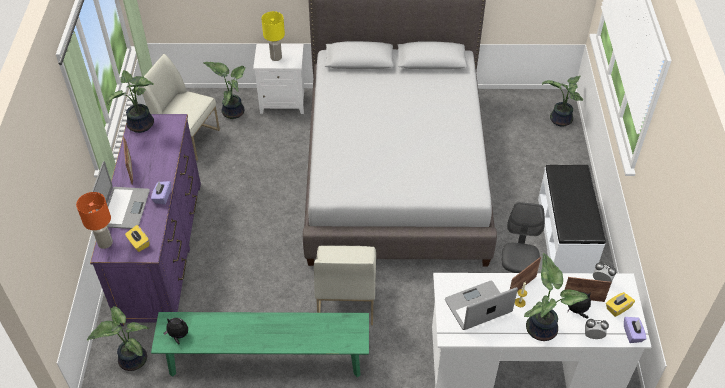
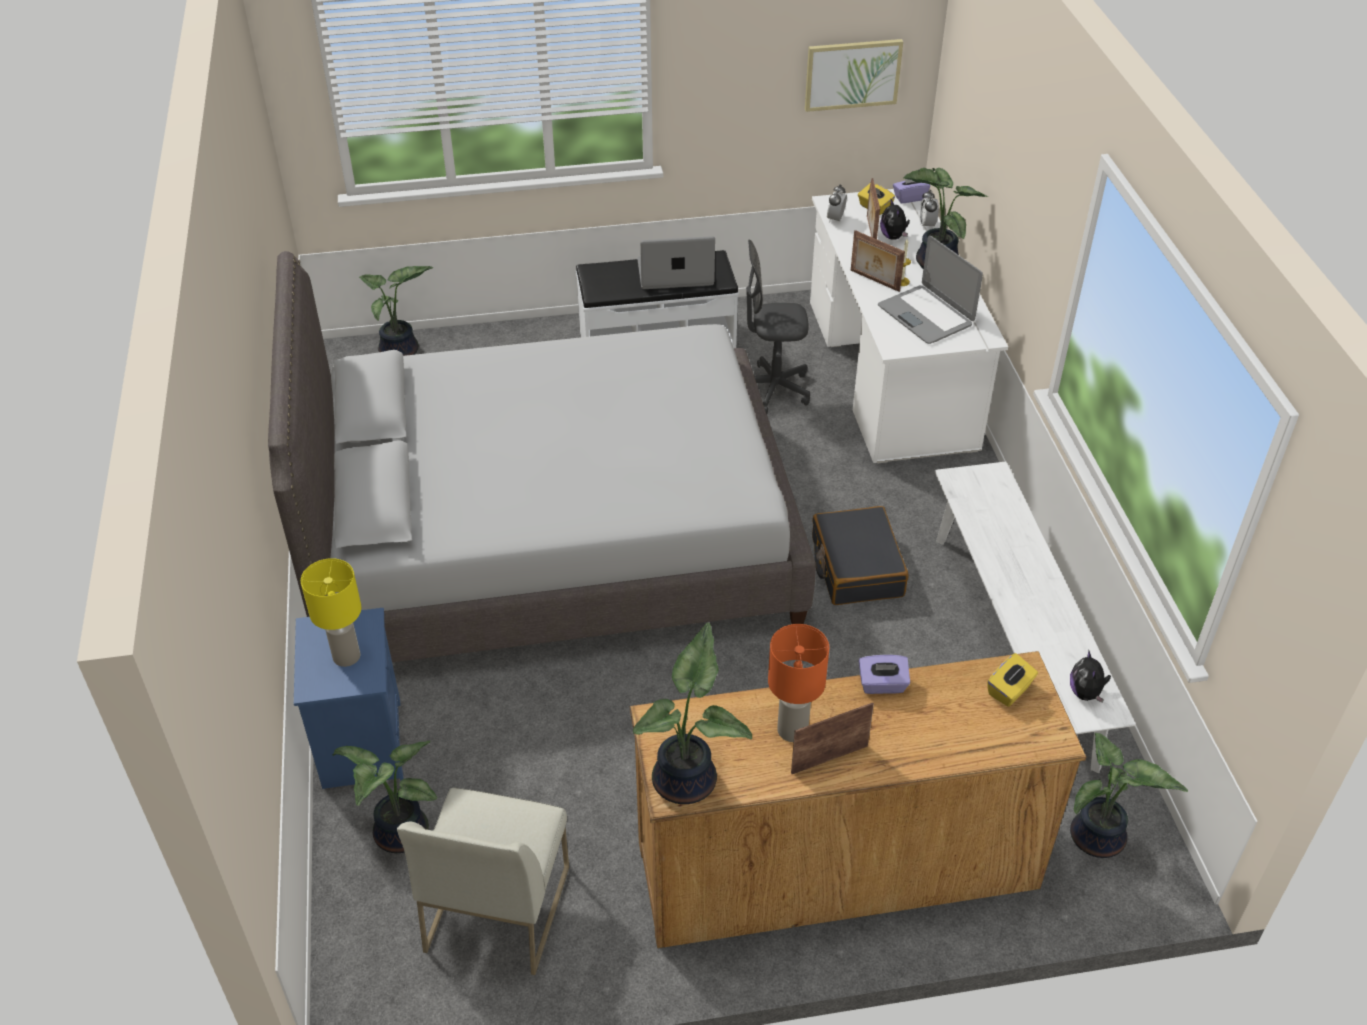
camera: 100 degrees left, 5 degrees down
(105, 242) = (1031, 744): orange table lamp -> orange table lamp (791, 730)
(123, 208) = (934, 740): laptop -> laptop (675, 274)
(161, 250) = (836, 865): purple dresser -> brown dresser
(266, 360) = (1012, 647): green bench -> white bench
(283, 101) = (360, 743): white nightstand -> blue nightstand
(345, 299) = (856, 567): white chair -> black suitcase
(679, 241) = (852, 74): none -> picture

